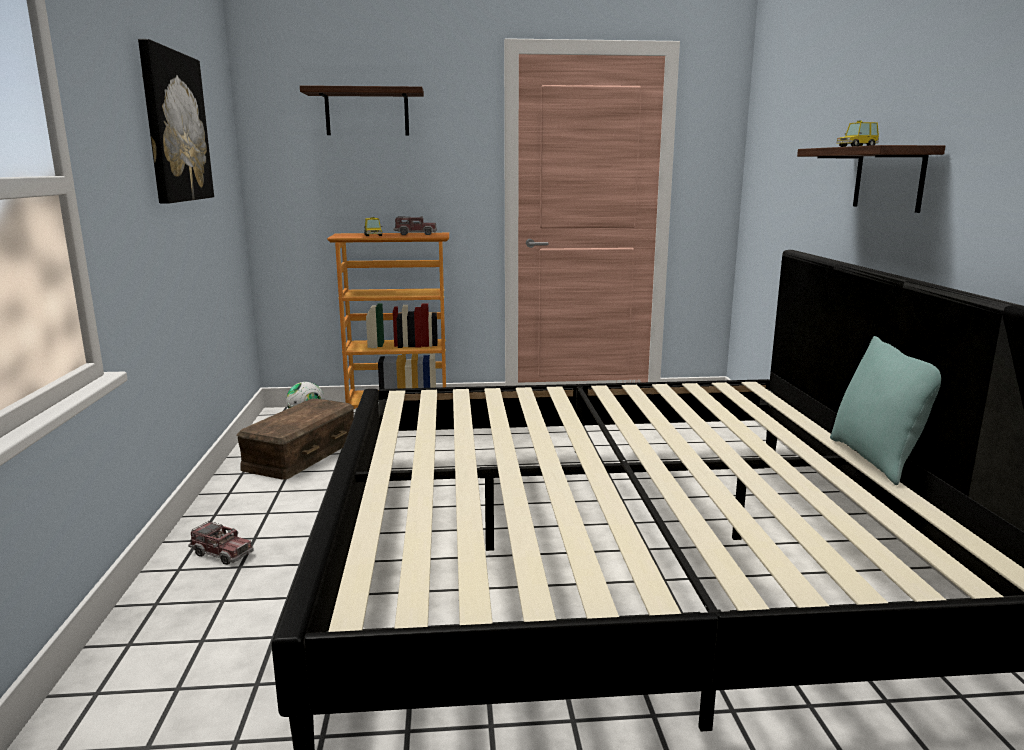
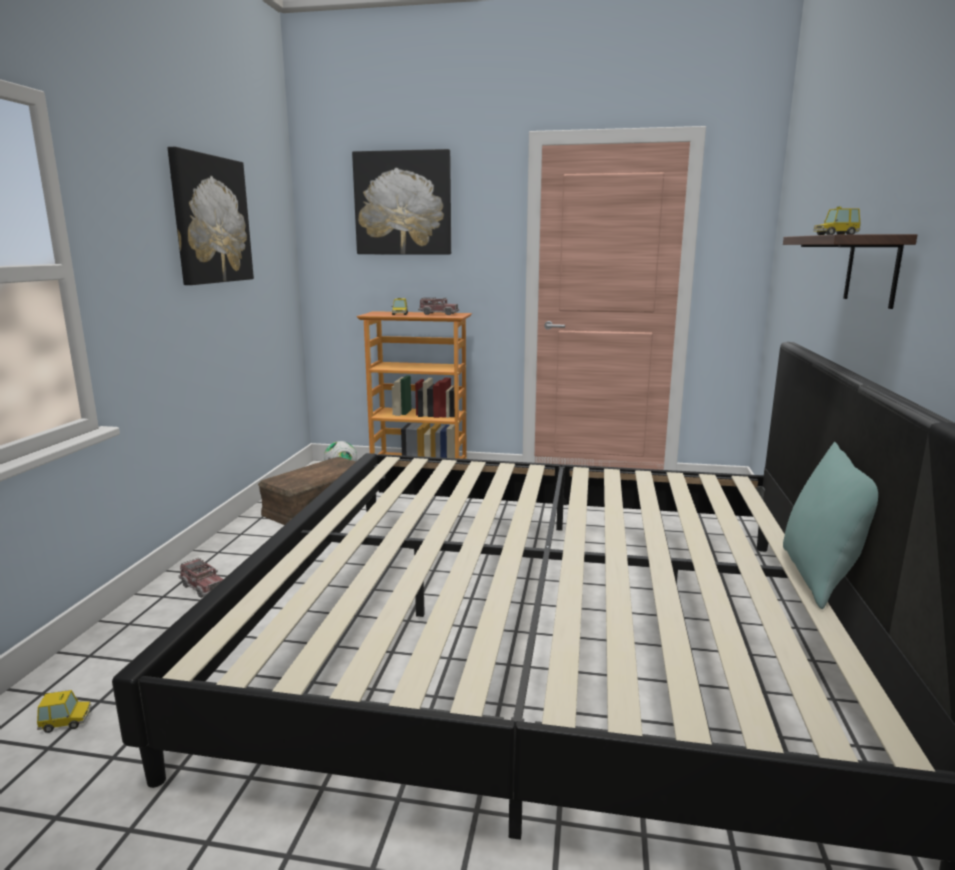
camera: 15 degrees right, 0 degrees up
(150, 716) = (66, 721): none -> toy car
(367, 113) = (403, 203): shelf -> picture

